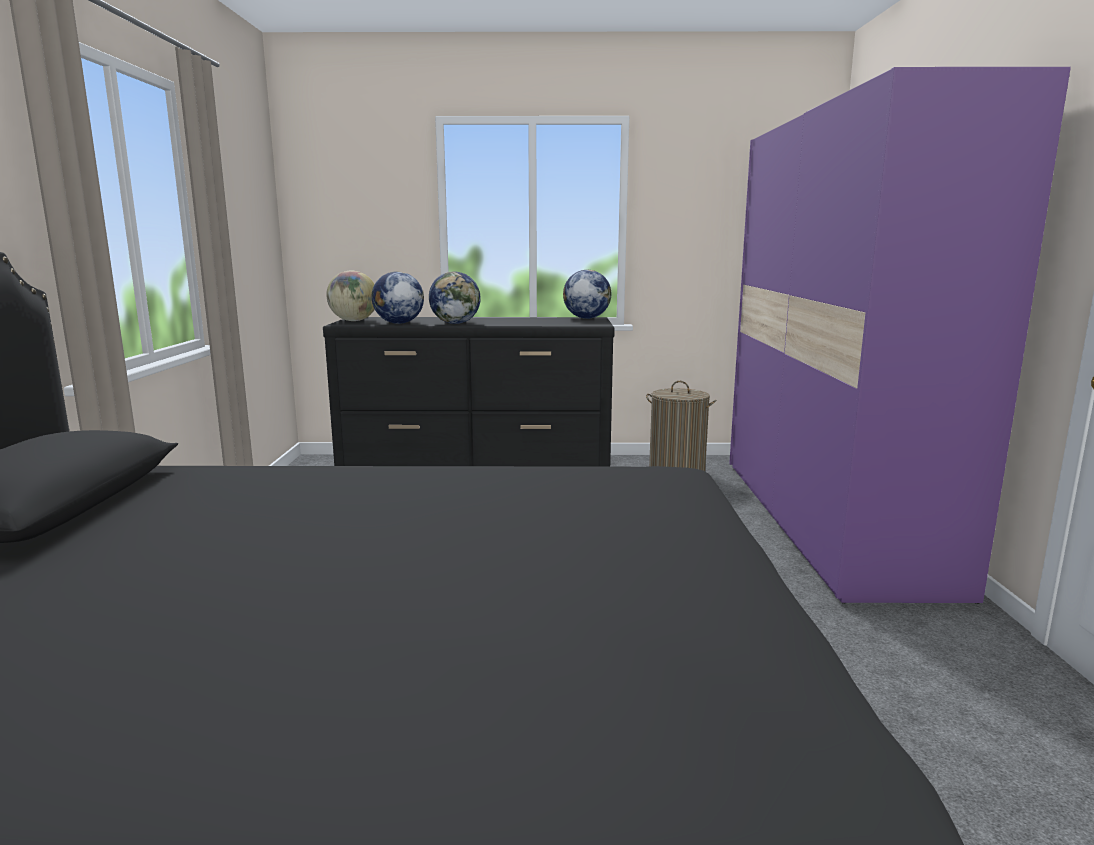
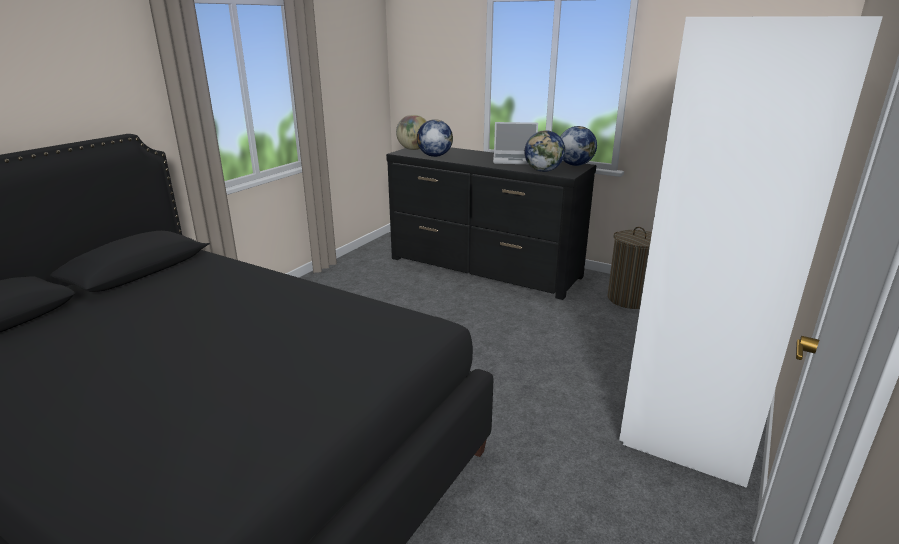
camera: 30 degrees right, 10 degrees up
(456, 323) = (470, 161): globe -> globe (543, 171)
(510, 319) = (515, 160): none -> laptop
(826, 520) = (705, 373): purple wardrobe -> white wardrobe

